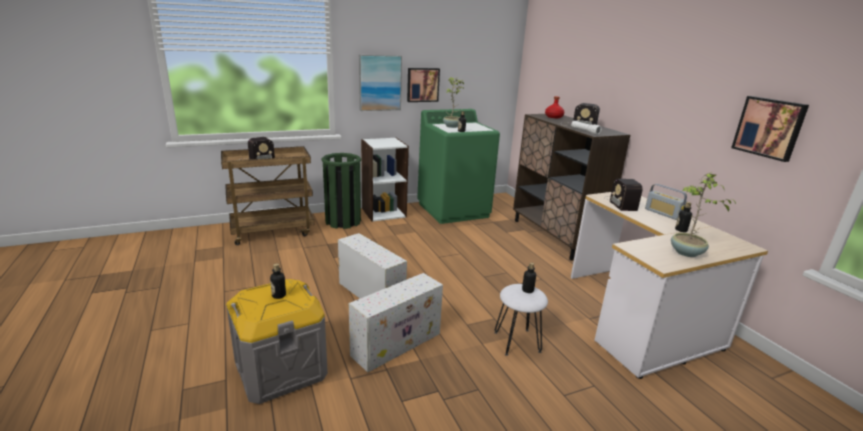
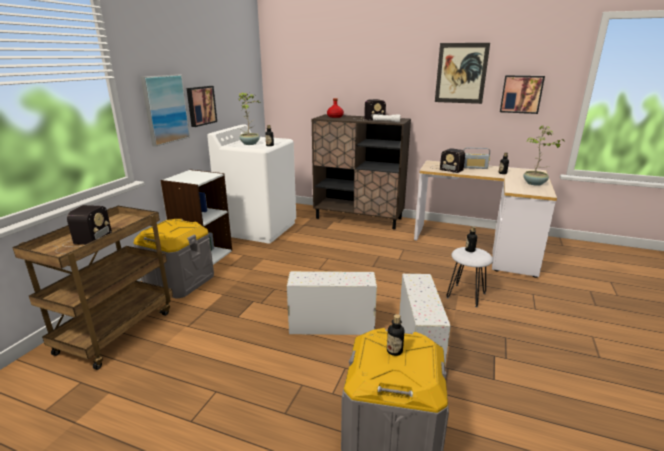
camera: 45 degrees left, 0 degrees up
(343, 221) = (179, 281): green trash can -> grey storage box
(453, 210) = (259, 228): green washing machine -> white washing machine
(696, 86) = (461, 73): none -> picture

